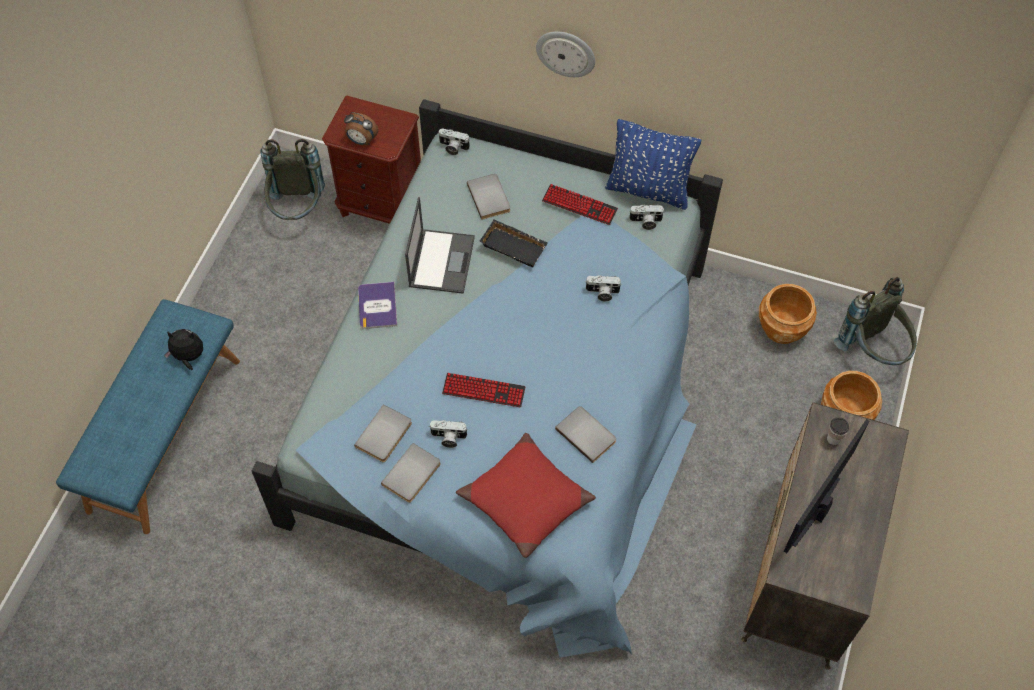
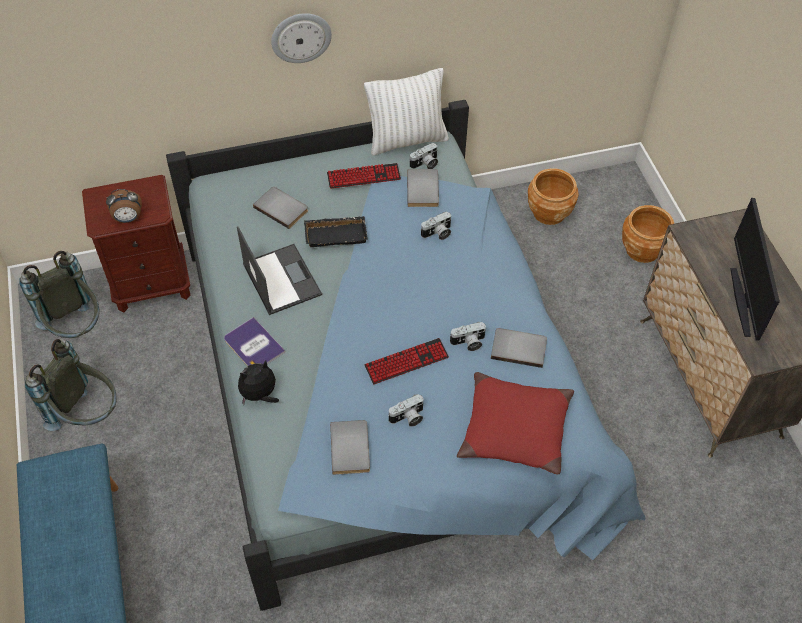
camera: 35 degrees left, 5 degrees down
(189, 357) = (87, 498): plush toy -> plush toy (260, 395)
(413, 475) = (403, 467): grey book -> grey book (424, 189)
(453, 147) = (216, 185): camera -> camera (468, 343)
(648, 190) = (407, 140): blue pillow -> white pillow
(833, 439) = (706, 243): cup -> none
(873, 351) = (624, 194): grey backpack -> grey backpack (88, 415)

